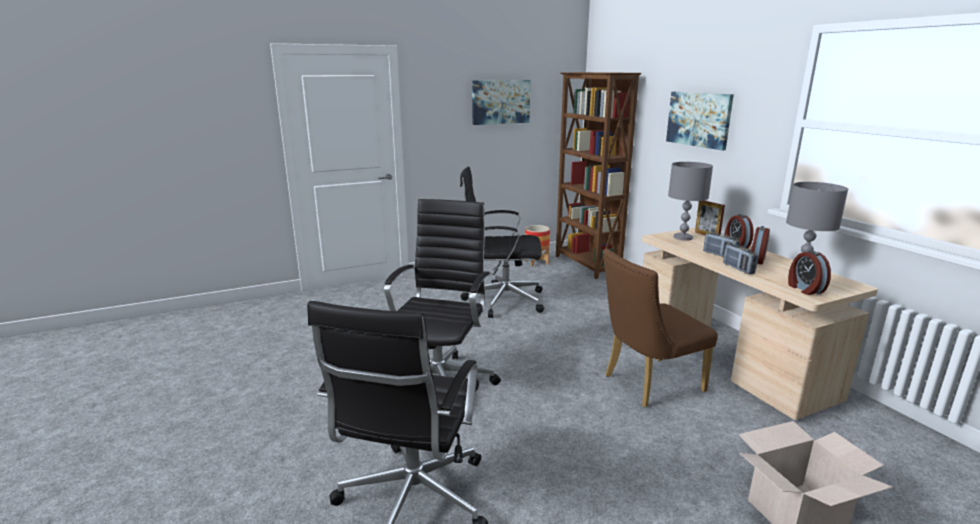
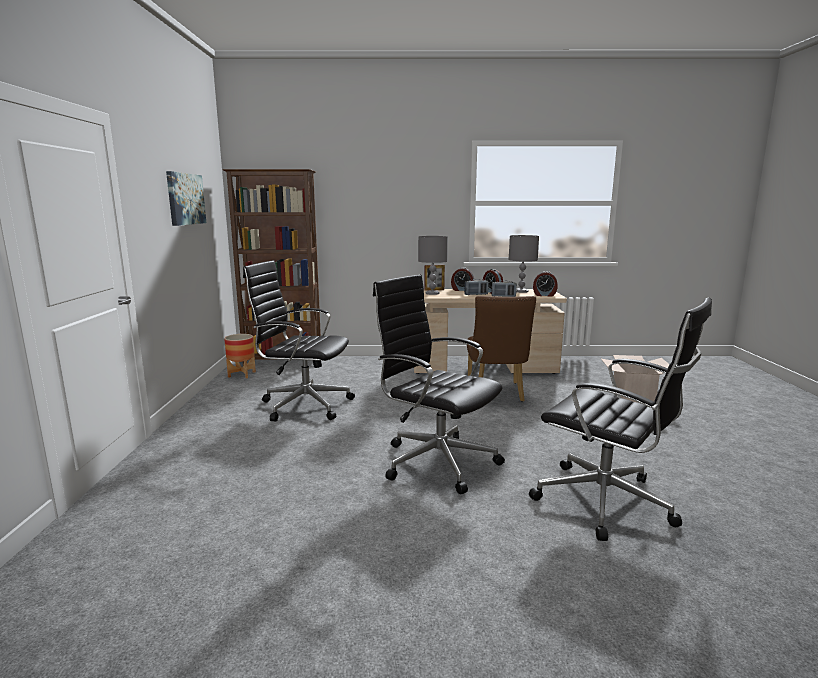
camera: 65 degrees left, 5 degrees down
(501, 300) = (303, 405): black office chair -> black office chair turned 75 degrees clockwise
(699, 119) = (386, 207): picture -> none

